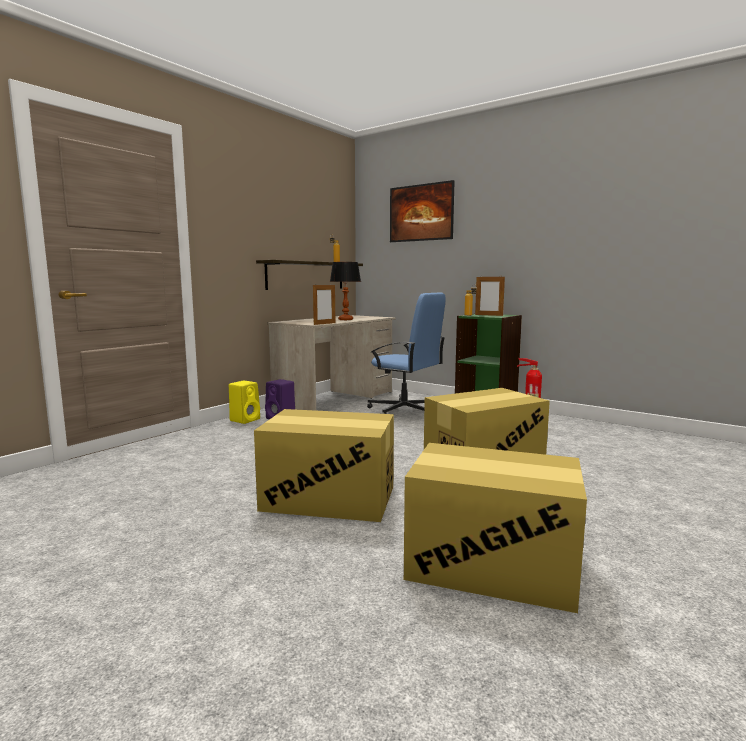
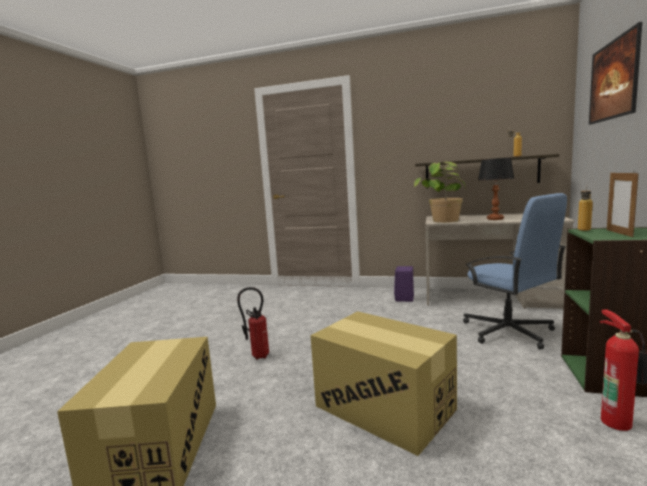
camera: 70 degrees right, 0 degrees up
(245, 419) = (386, 292): yellow speaker -> none
(324, 323) = (442, 222): picture frame -> potted plant
(328, 498) = (257, 356): cardboard box -> fire extinguisher
(405, 411) = (509, 332): blue office chair -> blue office chair turned 45 degrees counterclockwise

